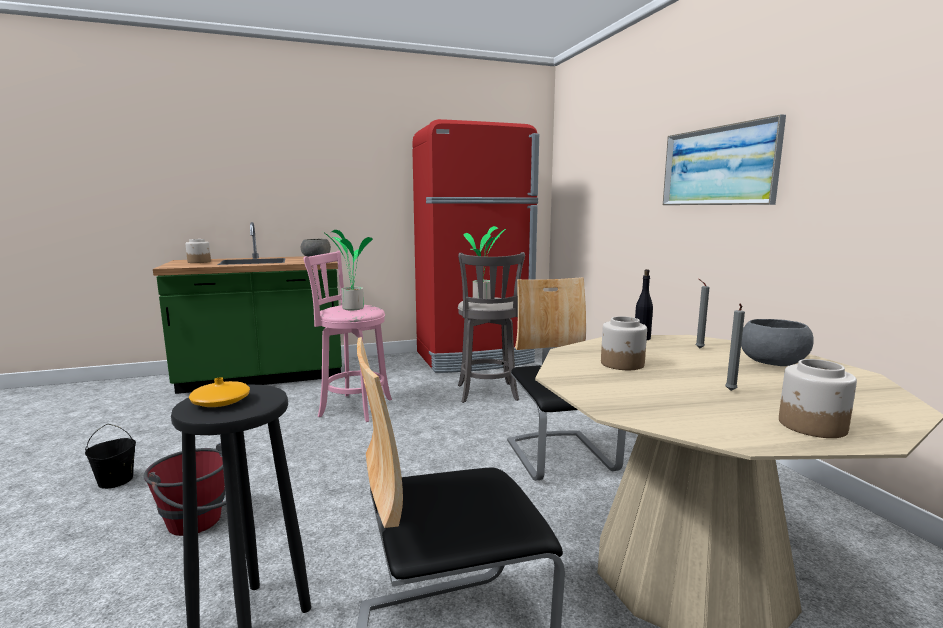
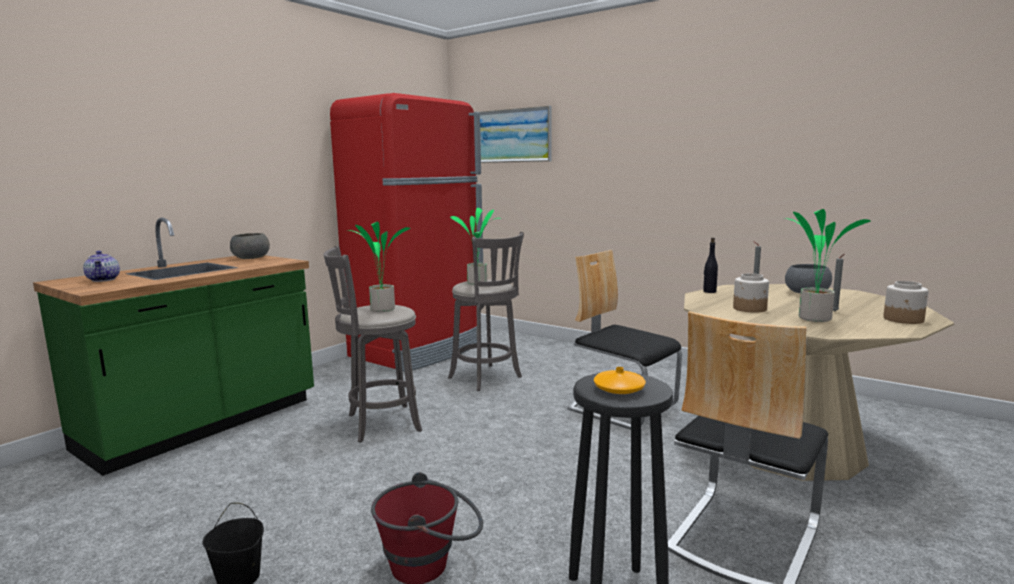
camera: 35 degrees left, 0 degrees up
(199, 262) = (104, 280): jar -> teapot
(352, 407) = (379, 423): pink stool -> grey stool
(663, 391) = (812, 319): none -> potted plant
(718, 166) = (667, 151): picture -> picture (510, 136)

